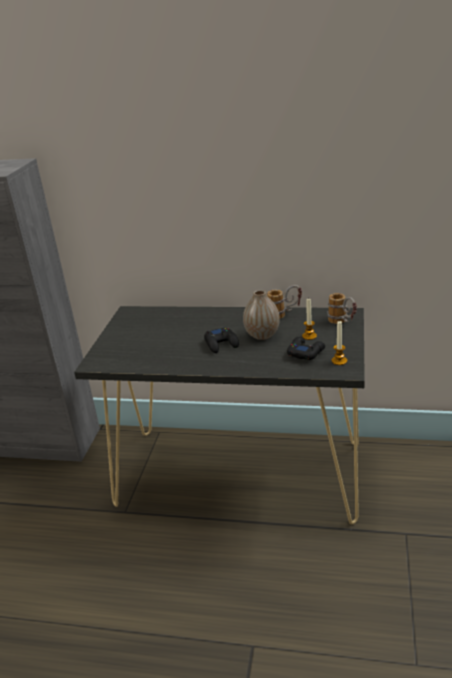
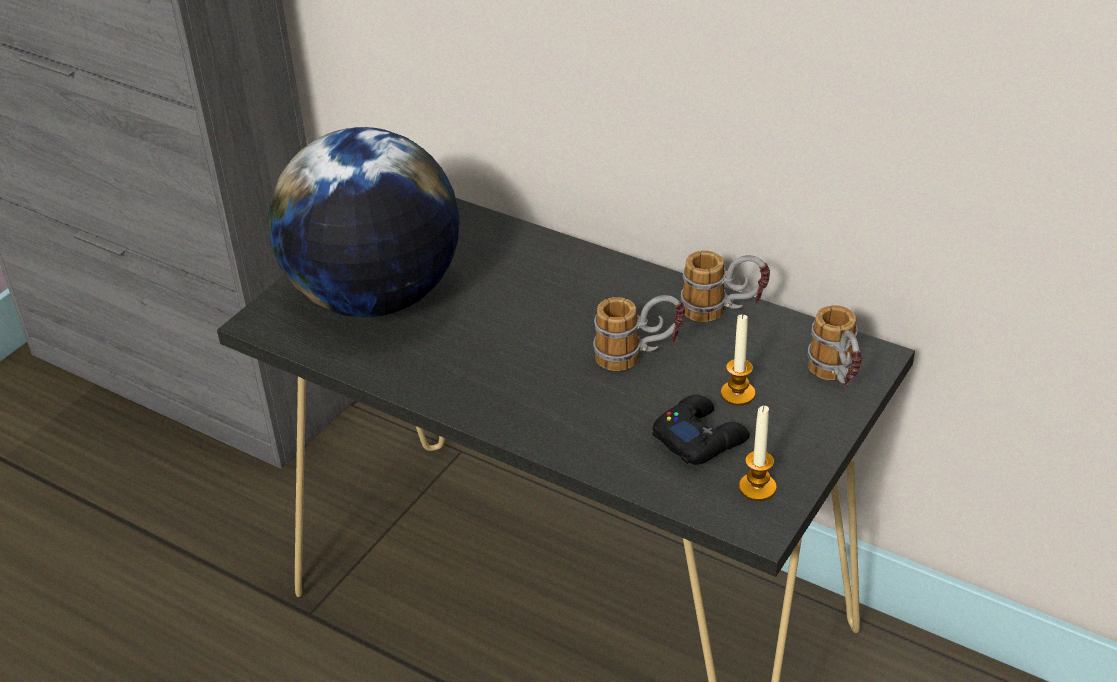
camera: 20 degrees right, 10 degrees up
(138, 344) = (375, 297): none -> globe
(221, 344) = (539, 353): black game controller -> none
(262, 335) = (638, 357): vase -> mug

